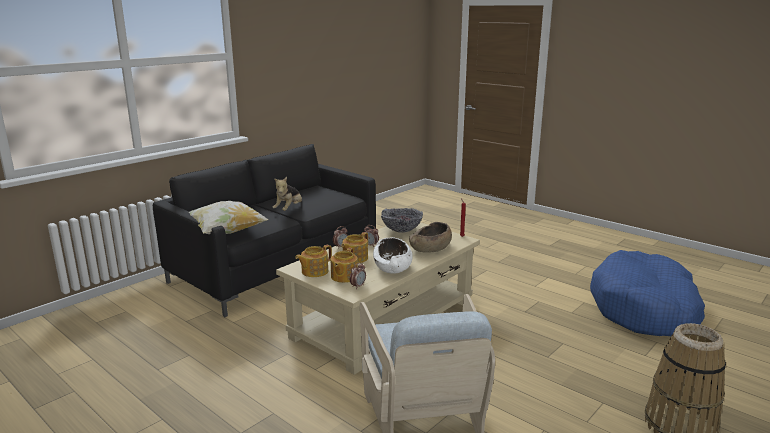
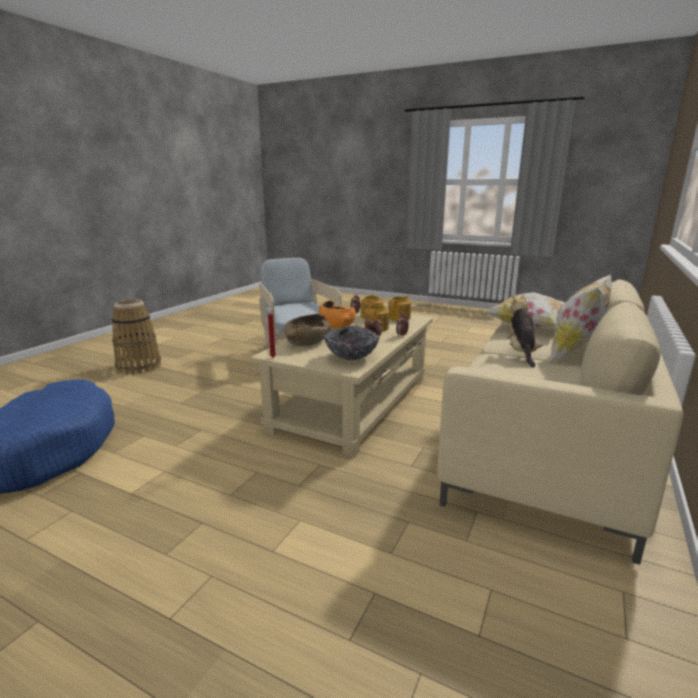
camera: 165 degrees right, 0 degrees up
(253, 207) = (575, 354): none -> pillow
(276, 267) = (546, 449): black sofa -> beige sofa
(393, 267) = (336, 325): white bowl -> orange bowl

